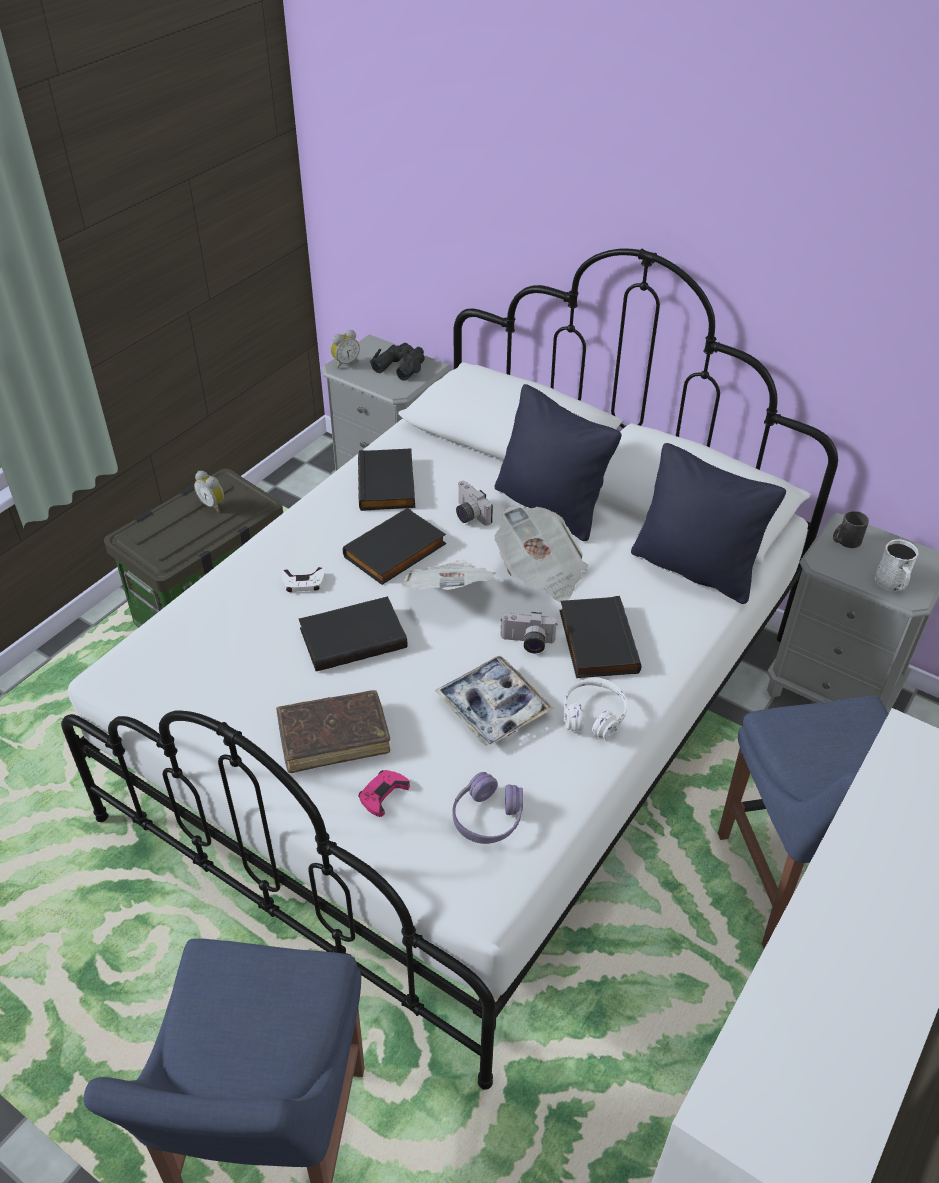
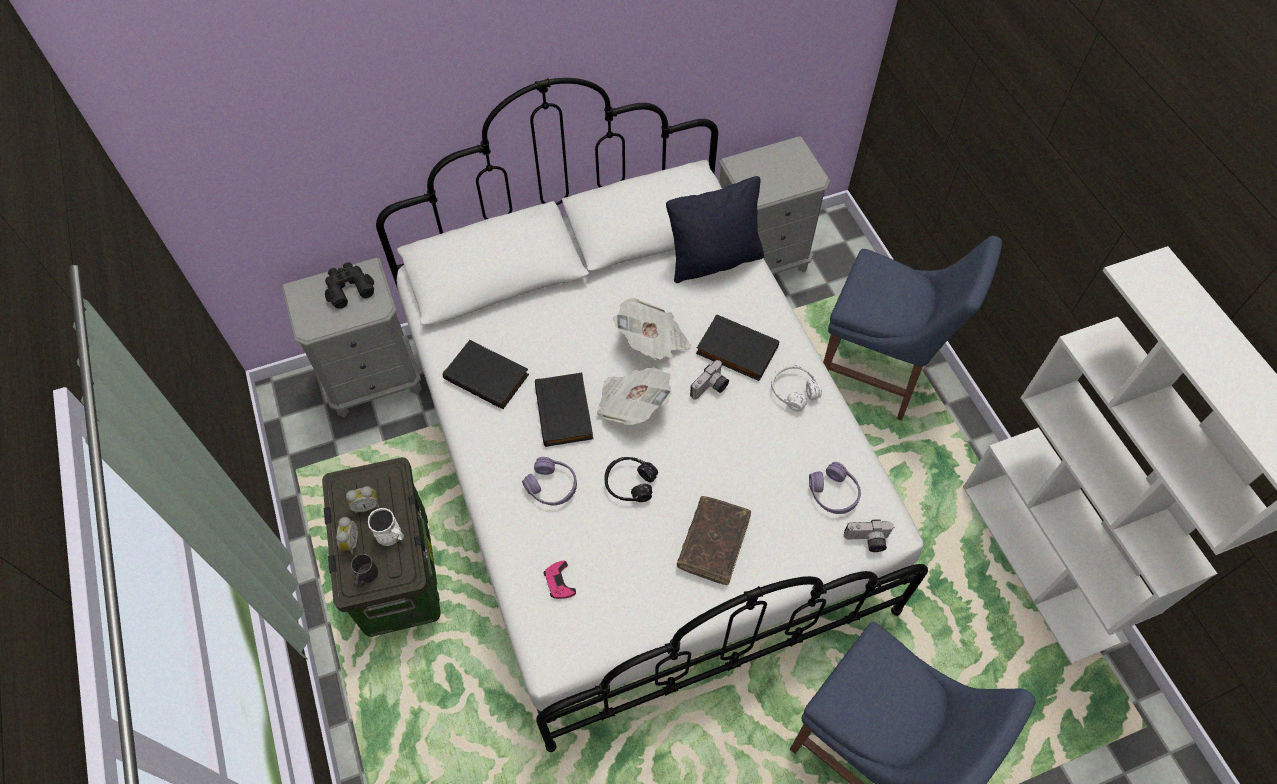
camera: 55 degrees left, 15 degrees up
(303, 583) = (552, 486): white game controller -> purple headphones
(345, 363) = (308, 321): alarm clock -> alarm clock (349, 542)
(353, 636) = (630, 483): black book -> black headphones
(383, 794) = (779, 540): pink game controller -> pink game controller (559, 582)
(468, 515) = (563, 347): camera -> camera (867, 541)
(493, 707) = (750, 439): tray -> none
(550, 507) = (595, 297): black pillow -> none
(845, 541) = (748, 173): black mug -> black mug (365, 577)
(892, 584) = (798, 179): white mug -> white mug (391, 535)

